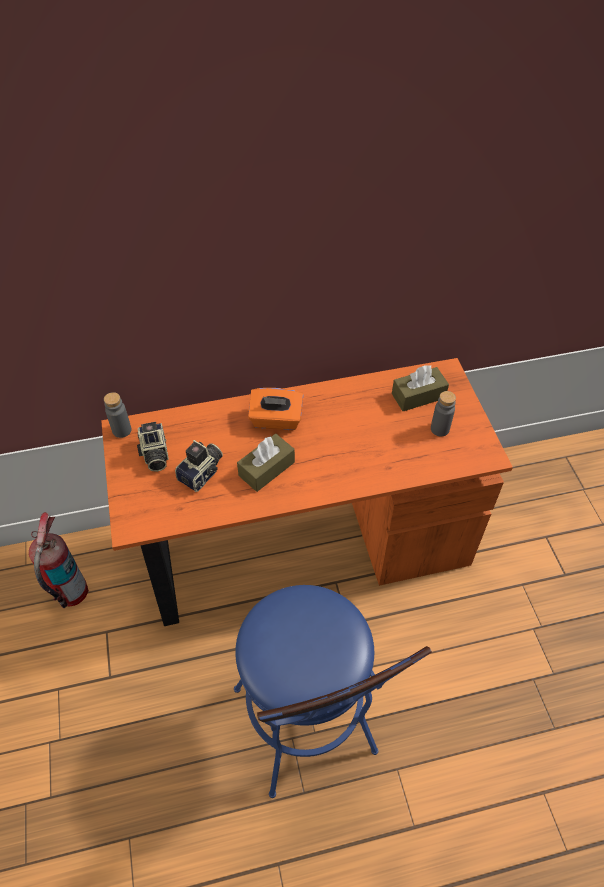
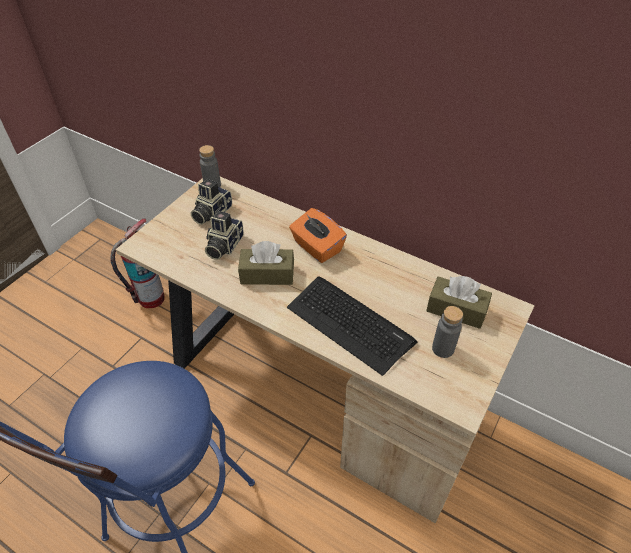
camera: 45 degrees right, 5 degrees down
(202, 473) = (223, 246): camera -> camera turned 120 degrees clockwise
(301, 546) = (316, 388): orange desk -> beige desk
(367, 458) = (350, 324): none -> keyboard

